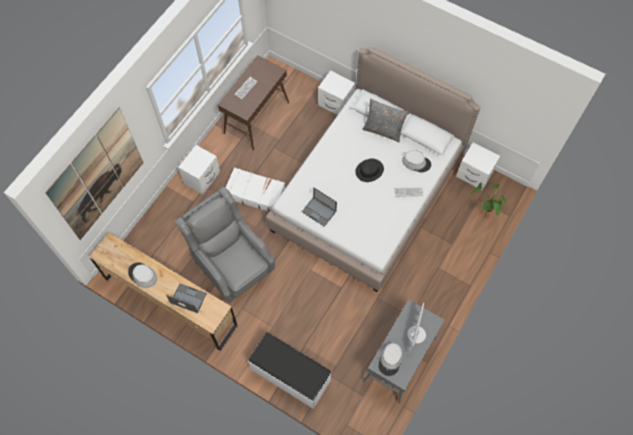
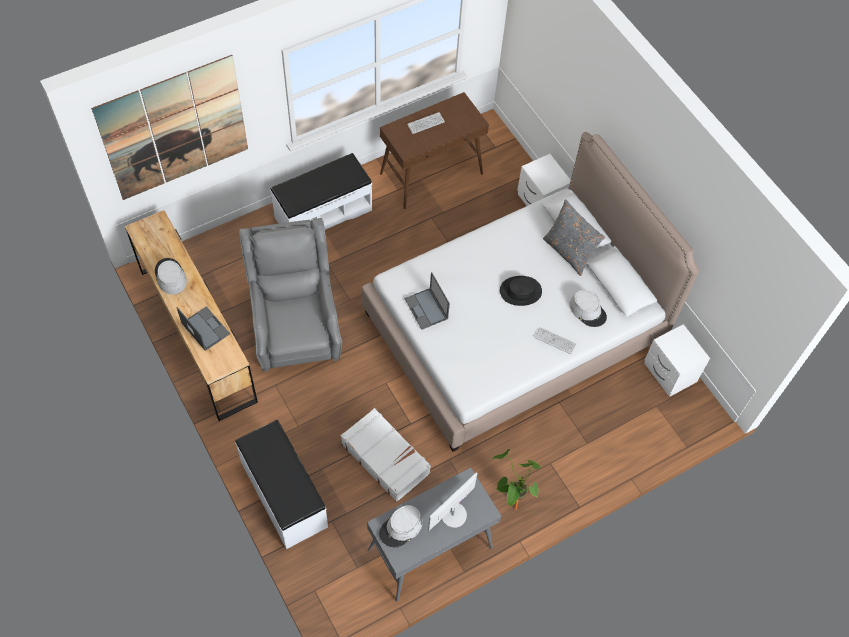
camera: 25 degrees right, 5 degrees down
(202, 178) = (323, 213): white nightstand -> white bench
(255, 193) = (375, 260): white suitcase -> white suitcase (385, 458)
(483, 215) = (651, 429): potted plant -> potted plant (511, 502)

